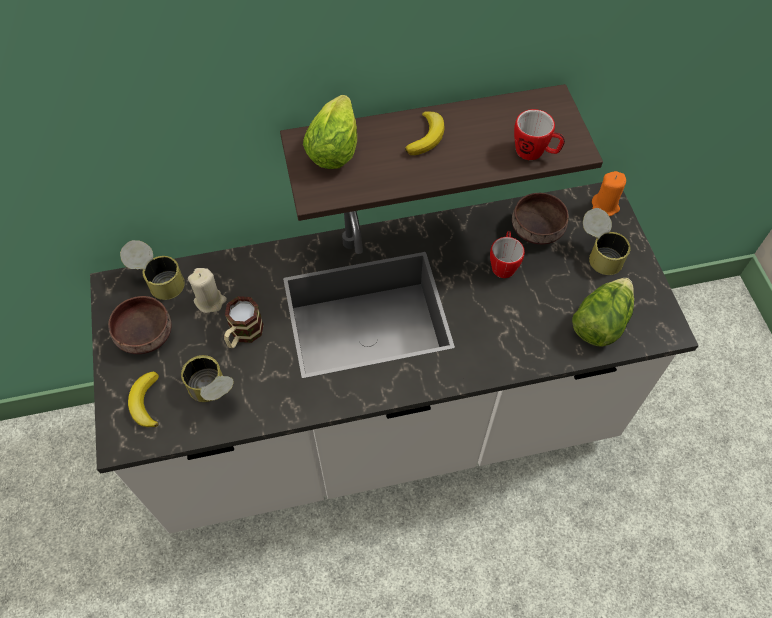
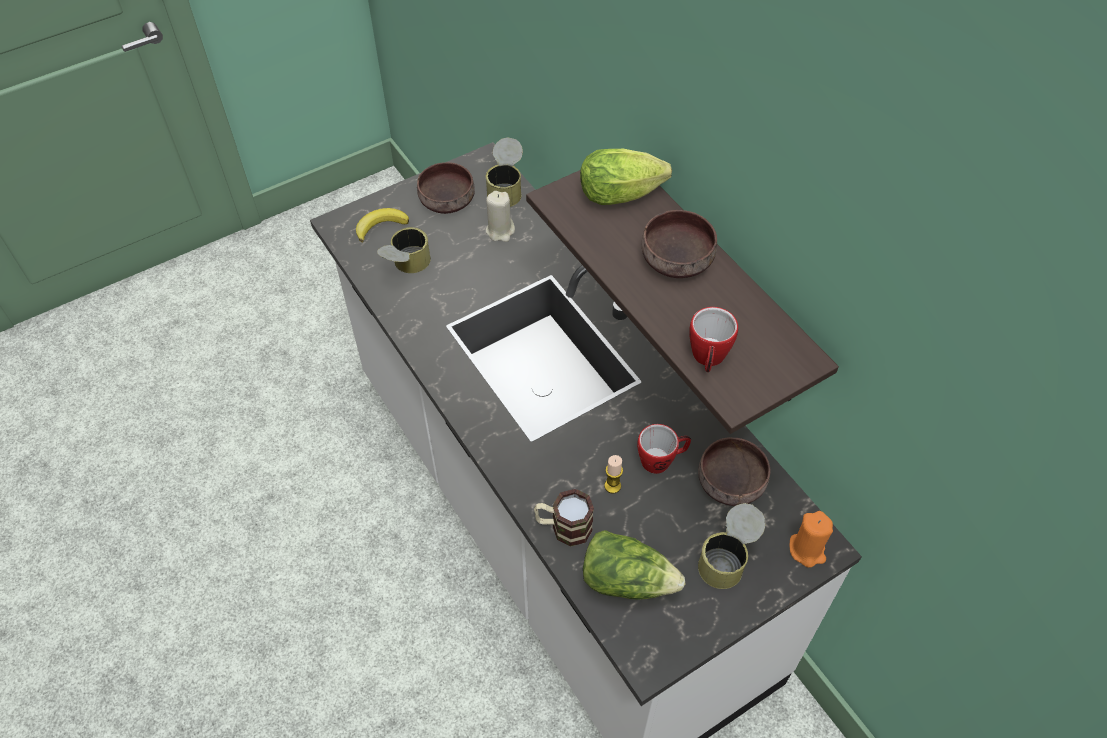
camera: 70 degrees right, 5 degrees down
(243, 334) = (474, 267): mug -> mug (563, 527)
(426, 136) = (678, 260): banana -> brown bowl
(516, 304) = (612, 486): none -> candle

